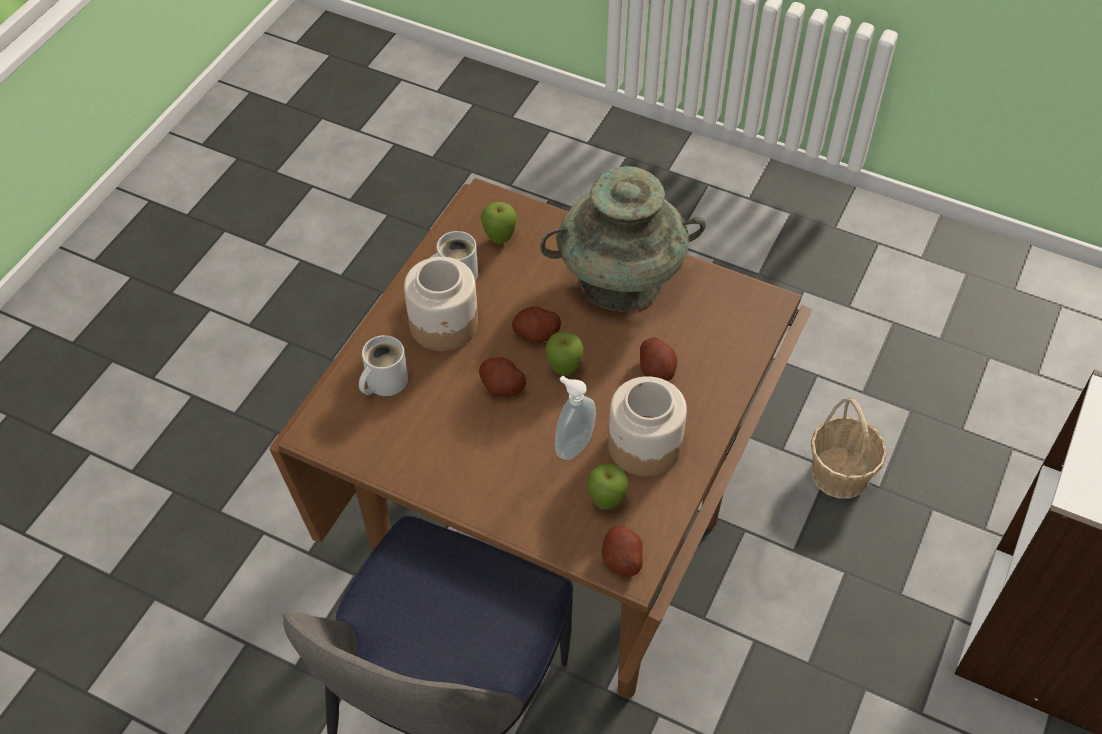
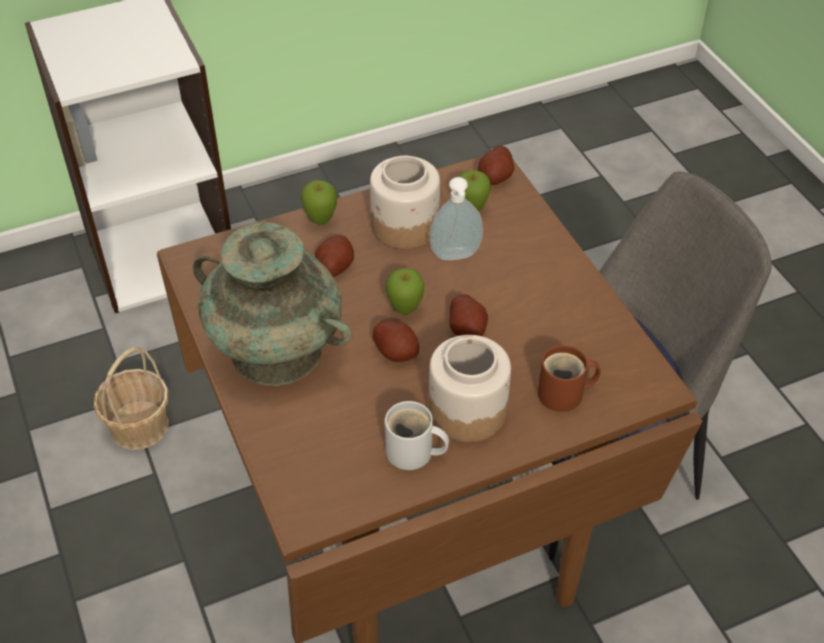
camera: 140 degrees left, 5 degrees down
(383, 382) = (565, 394): white mug -> brown mug
(499, 240) = (335, 461): apple -> apple (320, 221)

